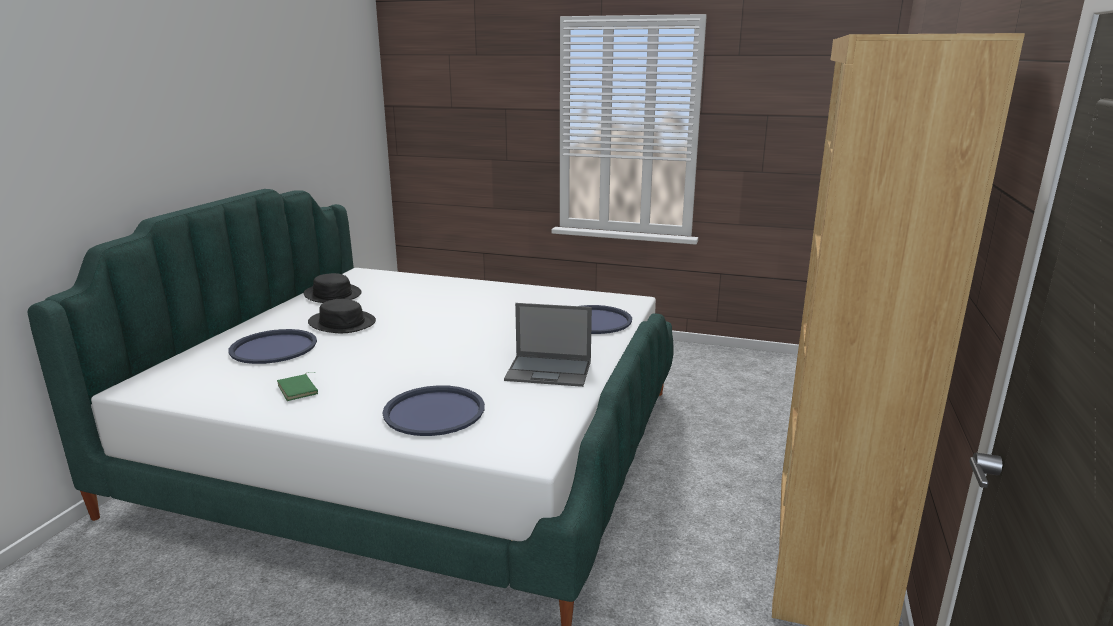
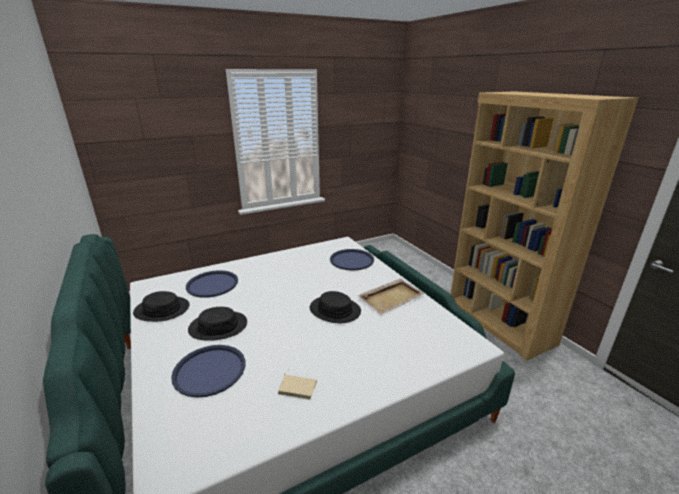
camera: 45 degrees left, 5 degrees up
(299, 389) = (298, 387): green book -> beige book
(434, 412) = (396, 351): blue tray -> blue tray (212, 284)
(461, 354) = (335, 310): none -> black hat
(549, 371) = (391, 297): laptop -> beige tray

